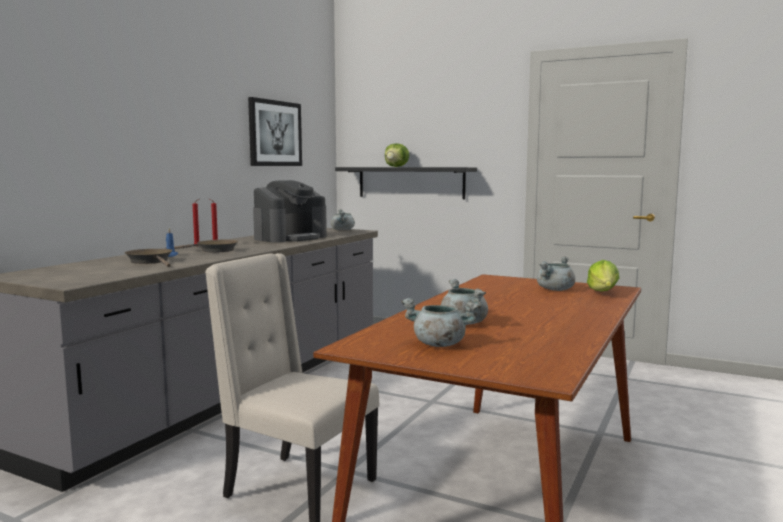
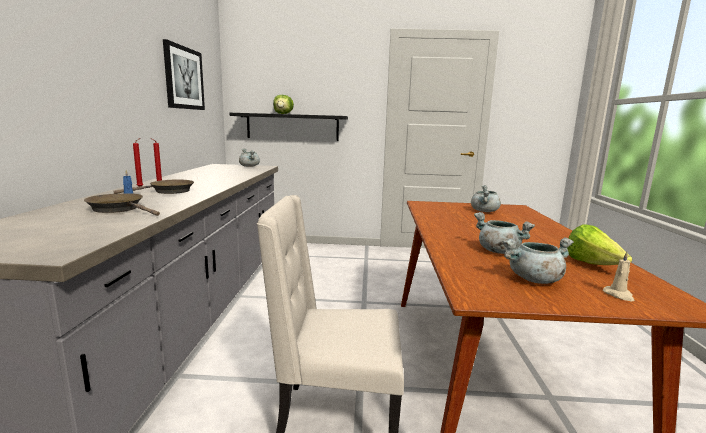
camera: 25 degrees left, 5 degrees up
(290, 238) = (219, 175): coffee machine -> none
(496, 363) = (619, 295): none -> beige candle
(603, 293) = (518, 212): lettuce -> lettuce (592, 265)

